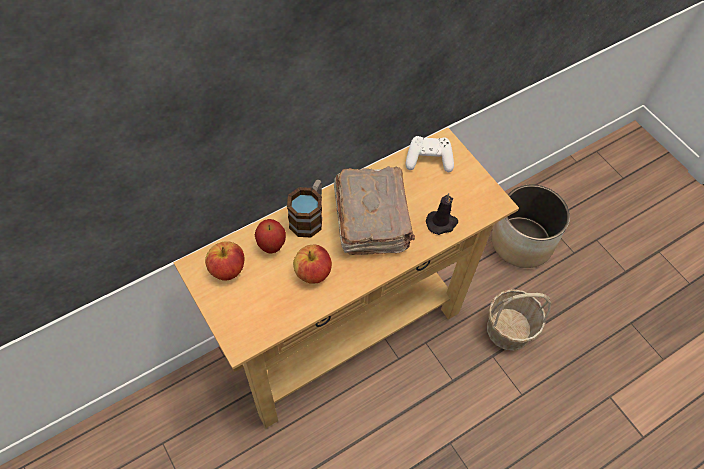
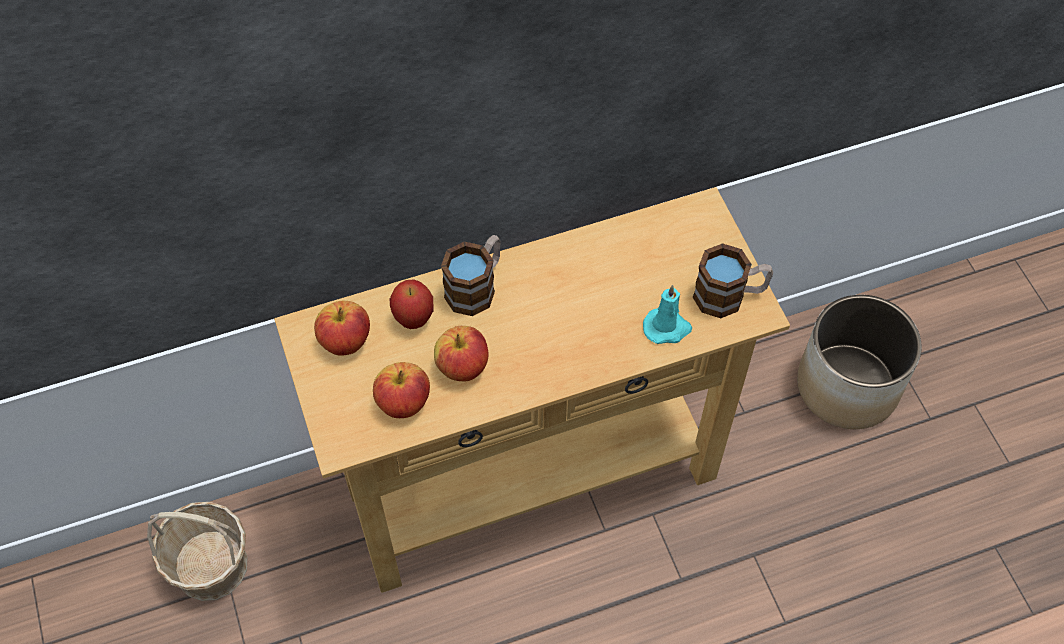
camera: 15 degrees right, 0 degrees up
(278, 305) = (403, 403): none -> apple
(372, 219) = (567, 304): brown book -> none
(428, 160) = (673, 231): white game controller -> none
(442, 223) = (667, 328): black candle -> turquoise candle
(476, 195) = (729, 296): none -> mug
(508, 329) = (789, 518): basket -> basket (210, 565)

